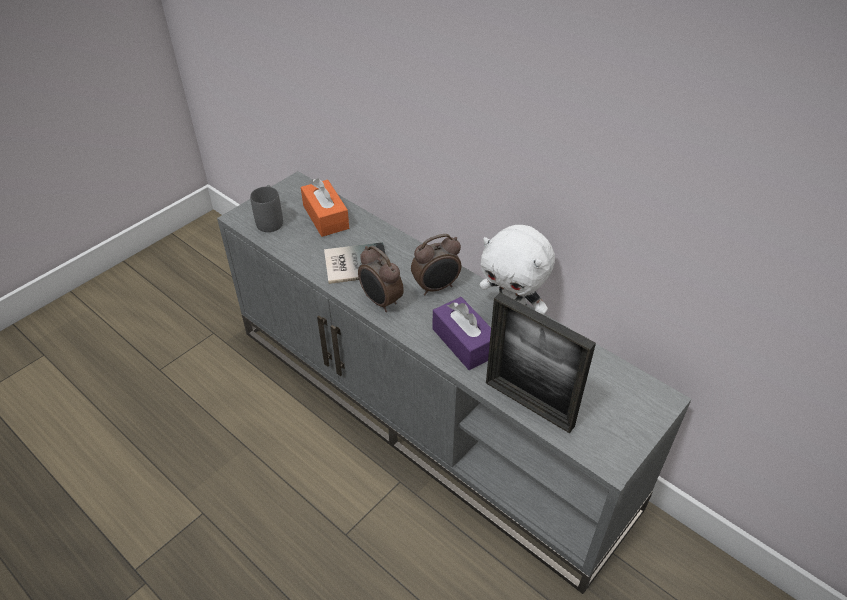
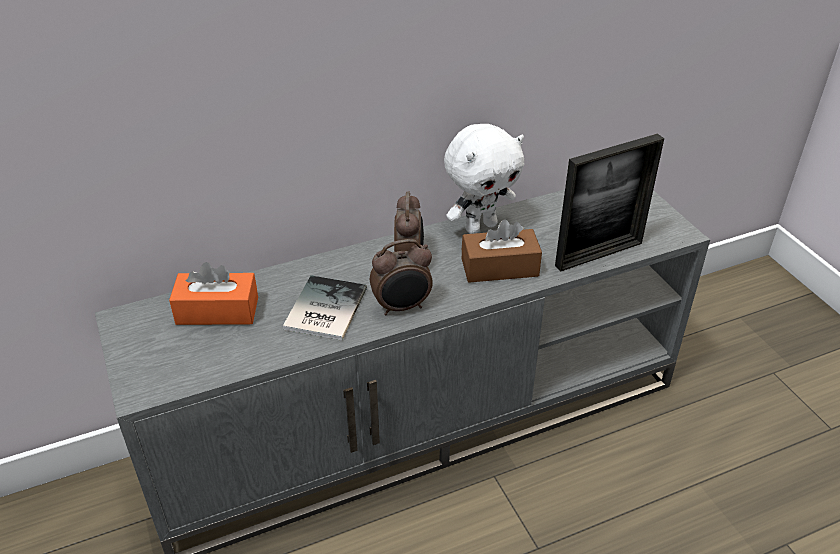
camera: 65 degrees left, 5 degrees down
(270, 219) = (174, 362): grey mug -> none
(464, 342) = (499, 267): purple tissue box -> brown tissue box

